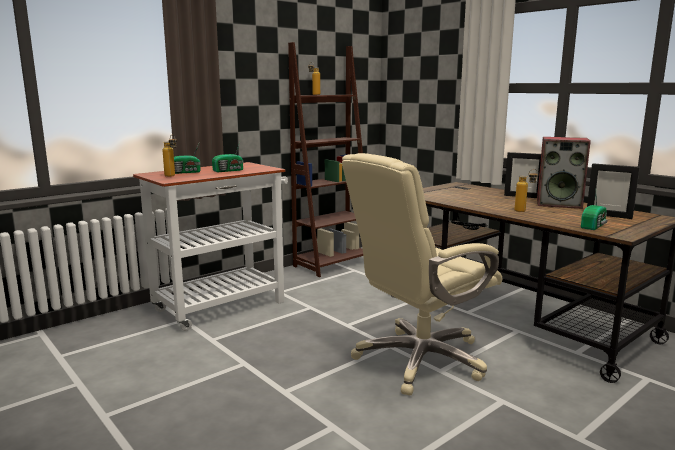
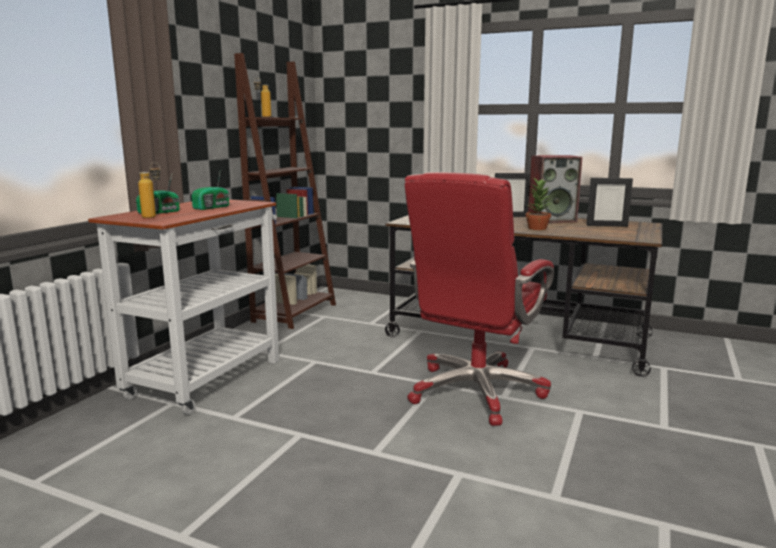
camera: 25 degrees left, 0 degrees up
(420, 360) = (476, 391): beige office chair -> red office chair
(524, 211) = (537, 228): bottle -> potted plant
(594, 226) = (612, 234): radio -> none

